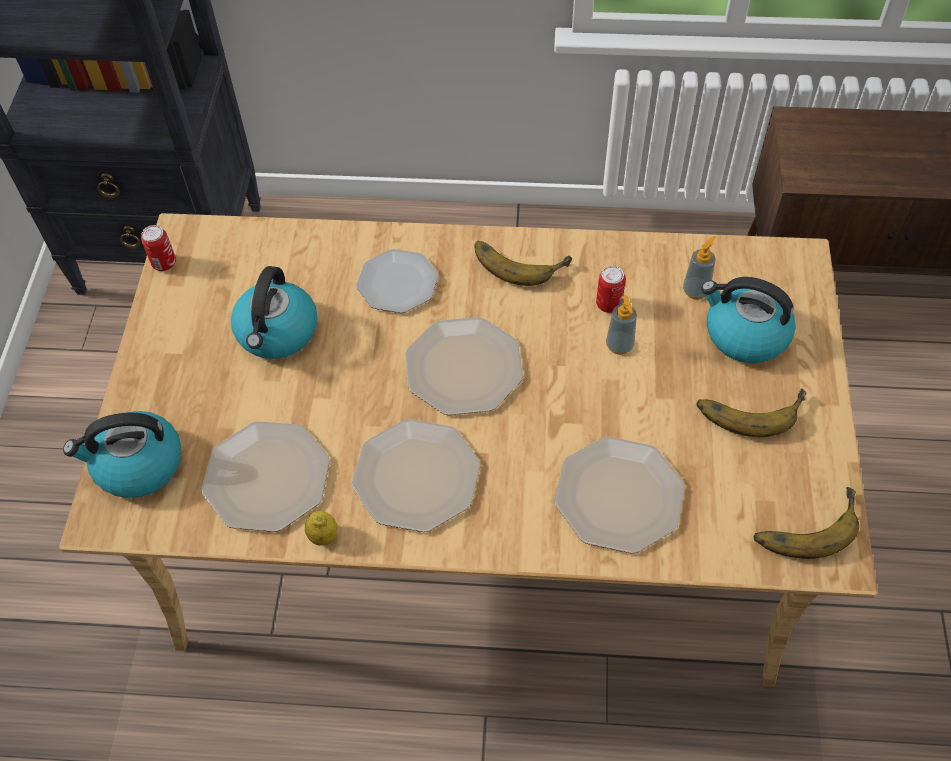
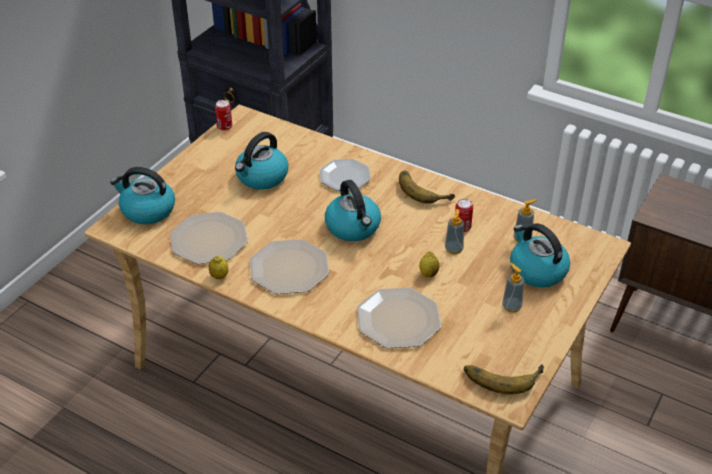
camera: 25 degrees right, 15 degrees down
(463, 366) = (353, 227): plate -> kettle
(612, 401) = (428, 274): none -> lemon
(749, 407) = (511, 306): banana -> soap dispenser

